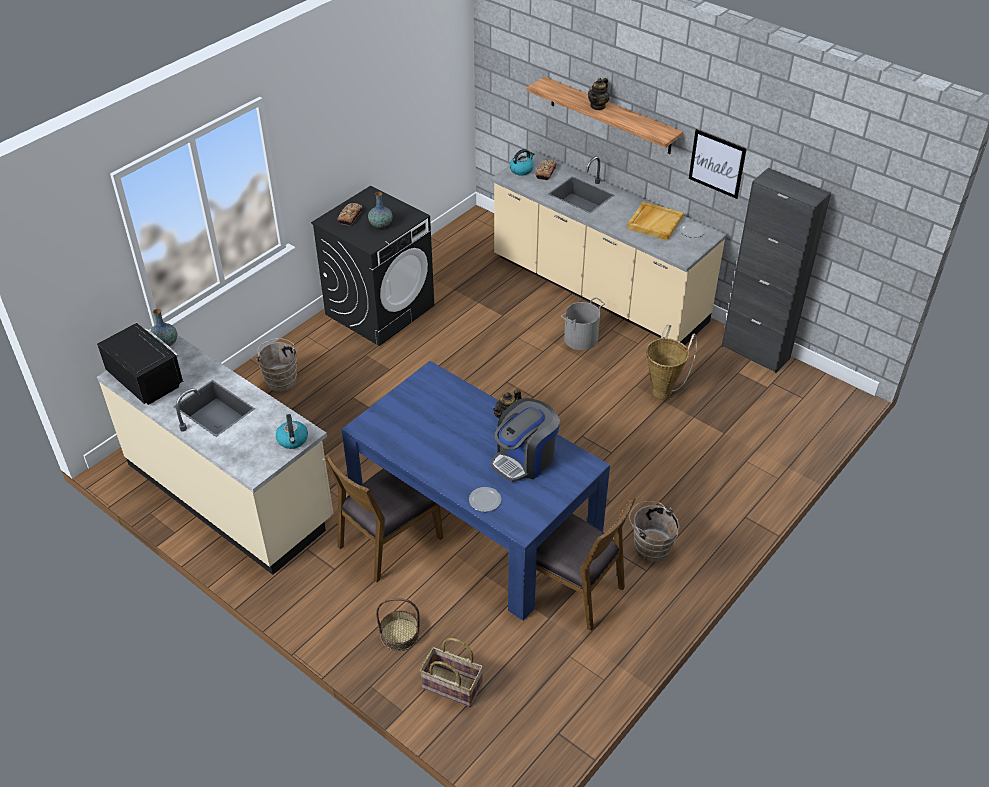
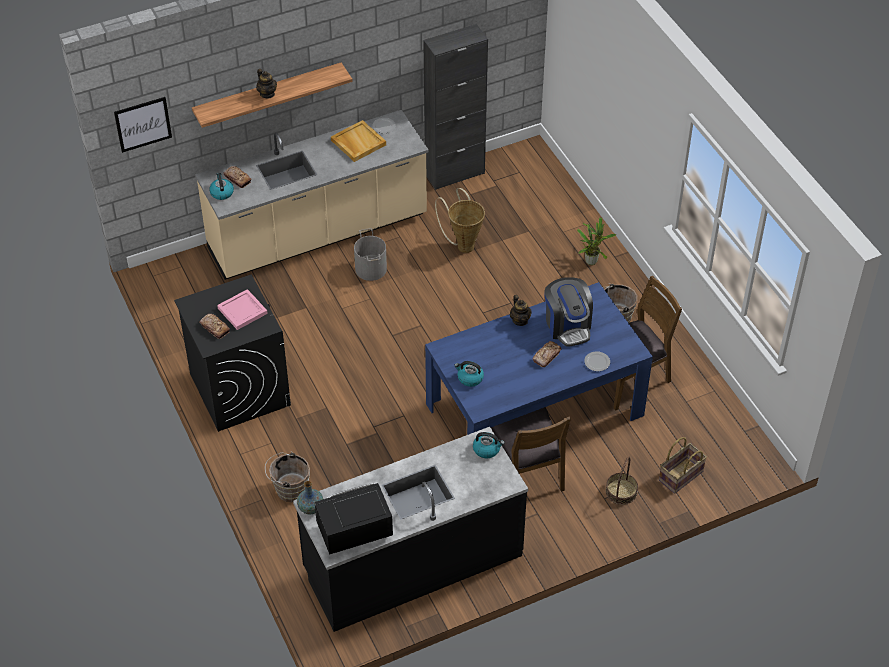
camera: 65 degrees left, 5 degrees up
(230, 492) = (412, 562): beige counter -> black counter
(381, 225) = (243, 311): vase -> pink tray
(401, 406) = (469, 378): none -> kettle
(468, 455) = (546, 356): none -> bread
(717, 163) = (377, 65): picture -> picture (143, 124)
(724, 499) = (592, 260): none -> potted plant

